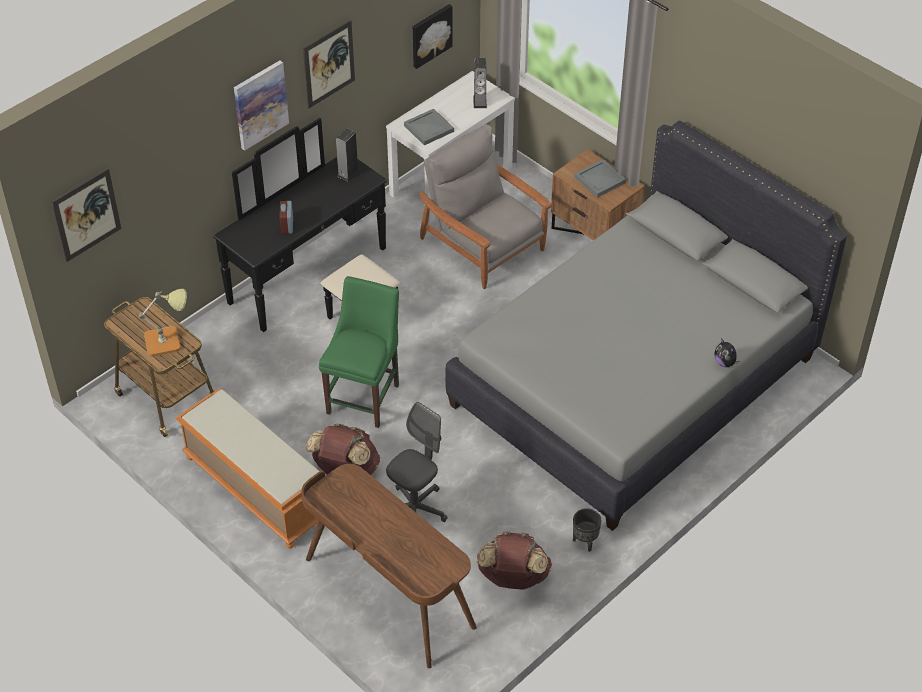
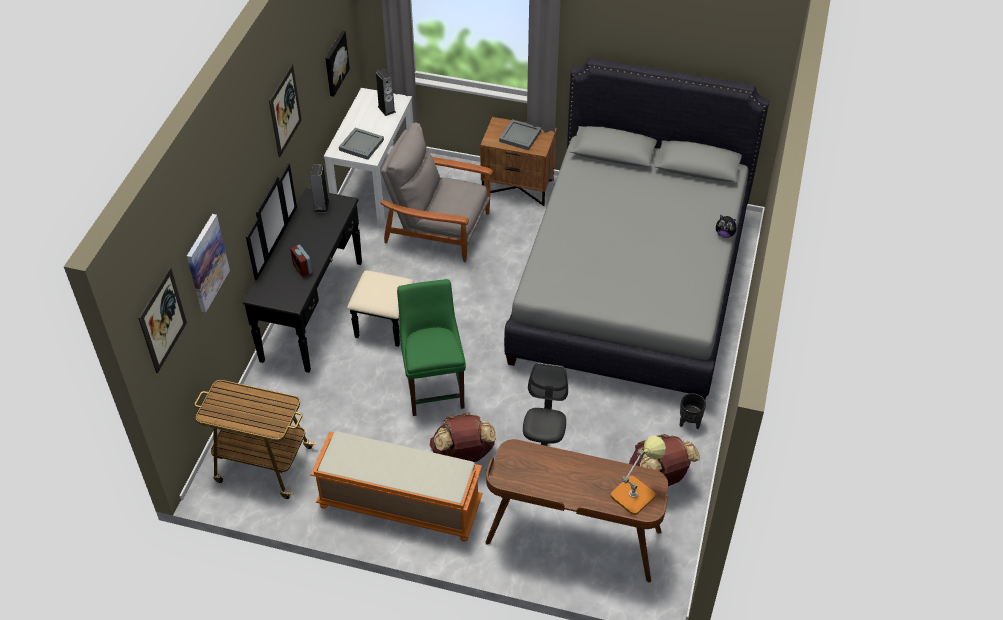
camera: 30 degrees left, 0 degrees up
(168, 341) = (267, 409): table lamp -> table lamp (636, 492)
(260, 104) = (252, 165): picture -> picture (206, 263)

